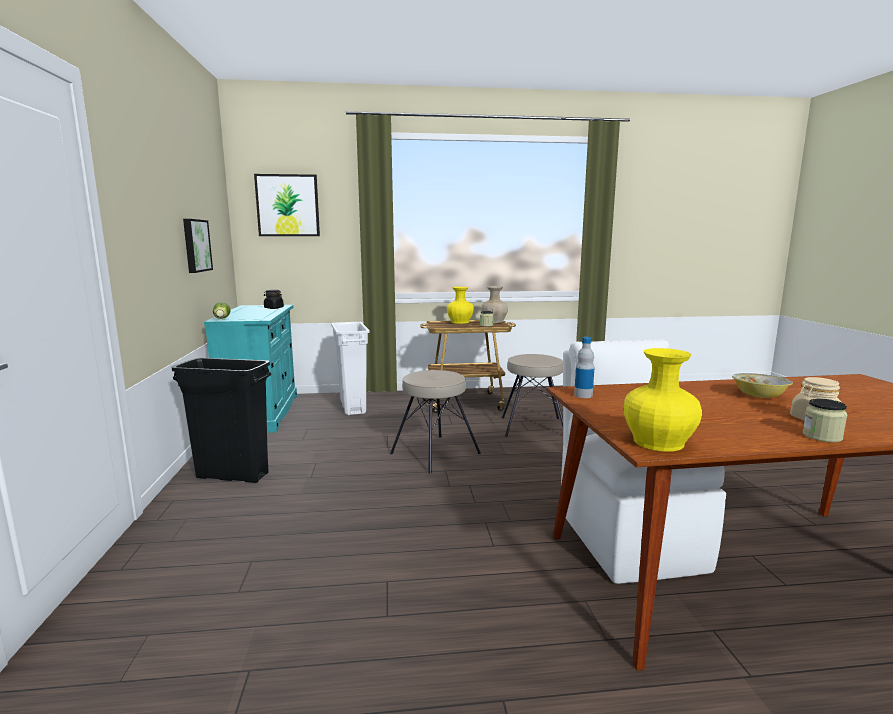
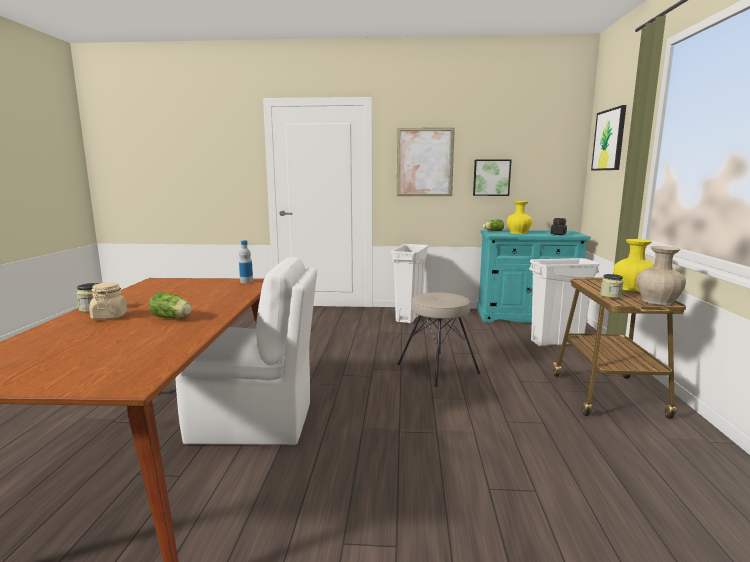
camera: 100 degrees right, 0 degrees up
(150, 220) = (425, 162): none -> picture
(232, 476) = (409, 317): black trash can -> white trash can
(532, 426) = (522, 427): beige stool -> none
(657, 442) = (158, 282): yellow vase -> yellow vase (518, 233)
(759, 396) = (172, 318): bowl -> lettuce

